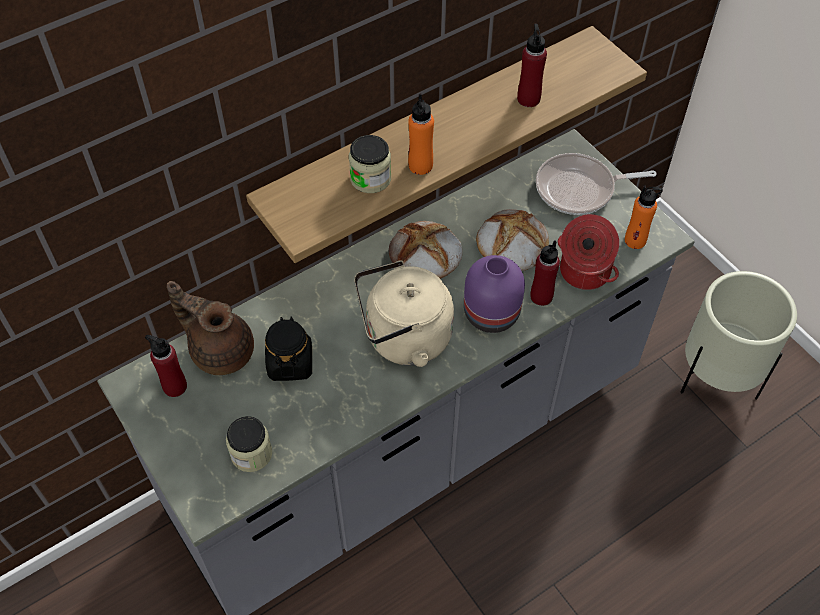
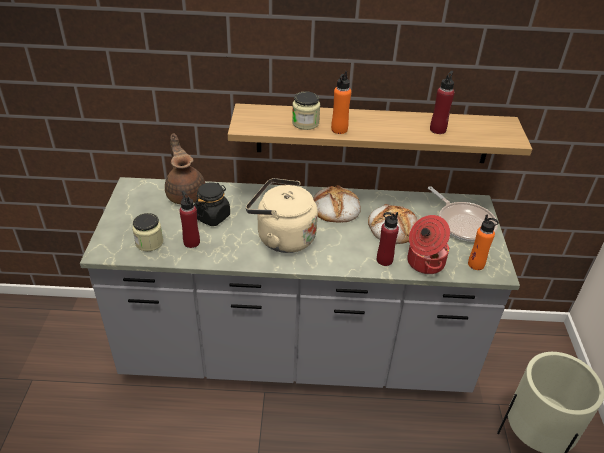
camera: 35 degrees right, 15 degrees down
(175, 386) = (148, 197): red bottle -> red bottle (191, 242)
(490, 315) = (343, 252): purple vase -> none
(579, 189) = (463, 223): frying pan -> frying pan turned 150 degrees counterclockwise

